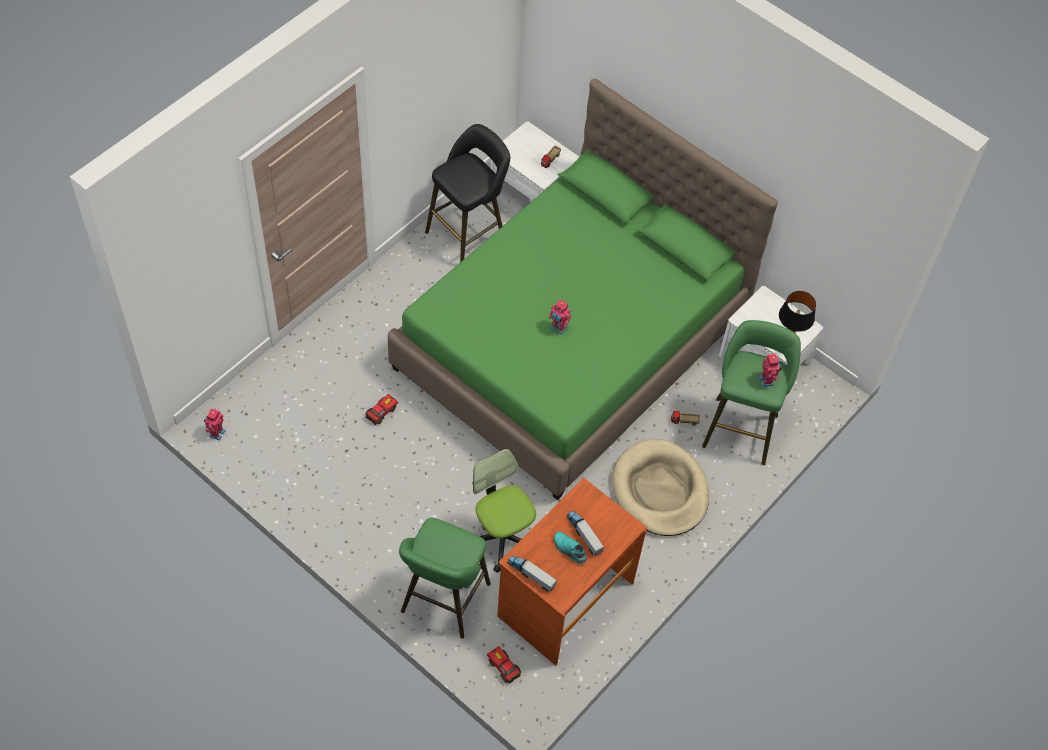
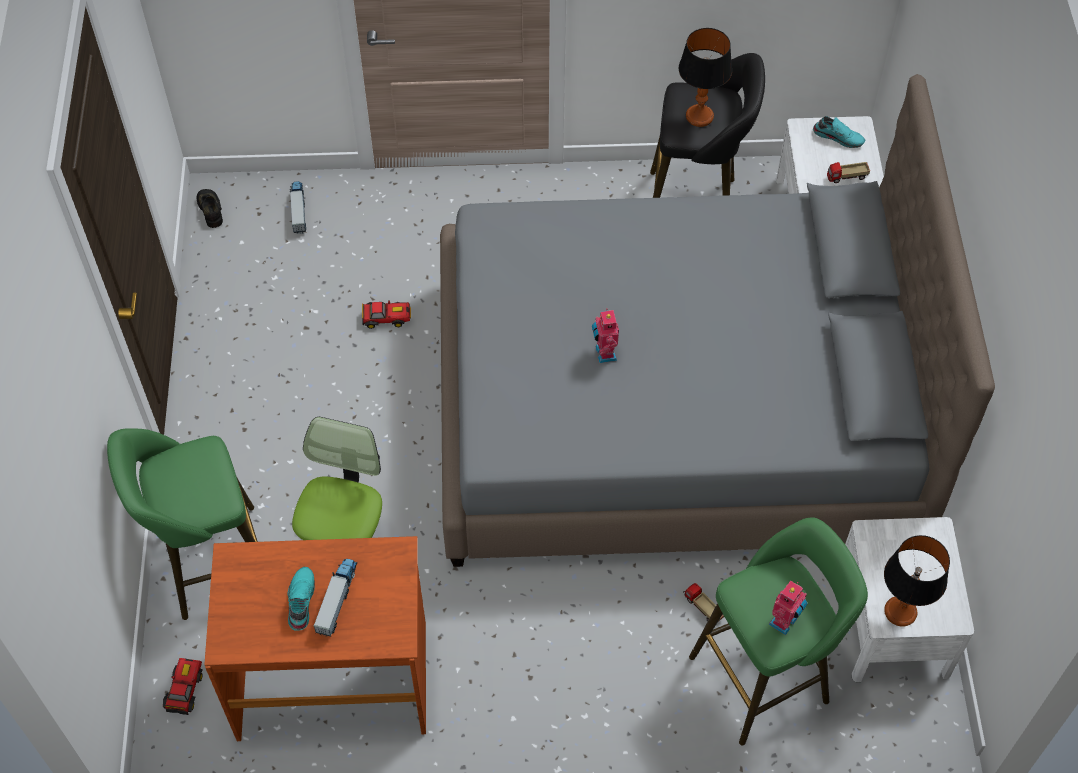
camera: 50 degrees right, 0 degrees up
(216, 433) = (211, 210): toy robot -> black shoe
(468, 178) = (699, 116): none -> table lamp
(524, 142) = (838, 137): none -> turquoise shoe
(531, 575) = (228, 589): toy truck -> toy truck (298, 210)
(571, 342) = (674, 410): green bed -> grey bed
(660, 490) = (579, 660): beige dog bed -> none

